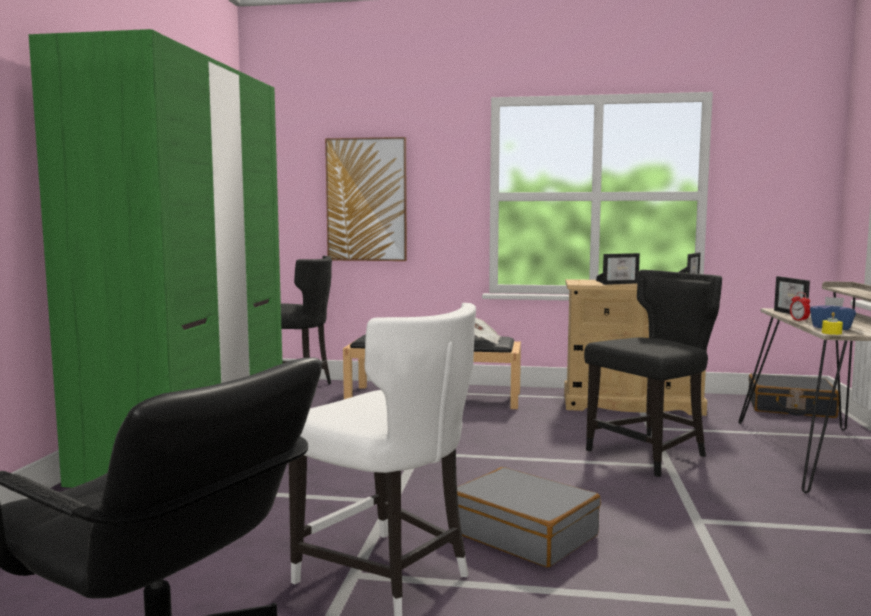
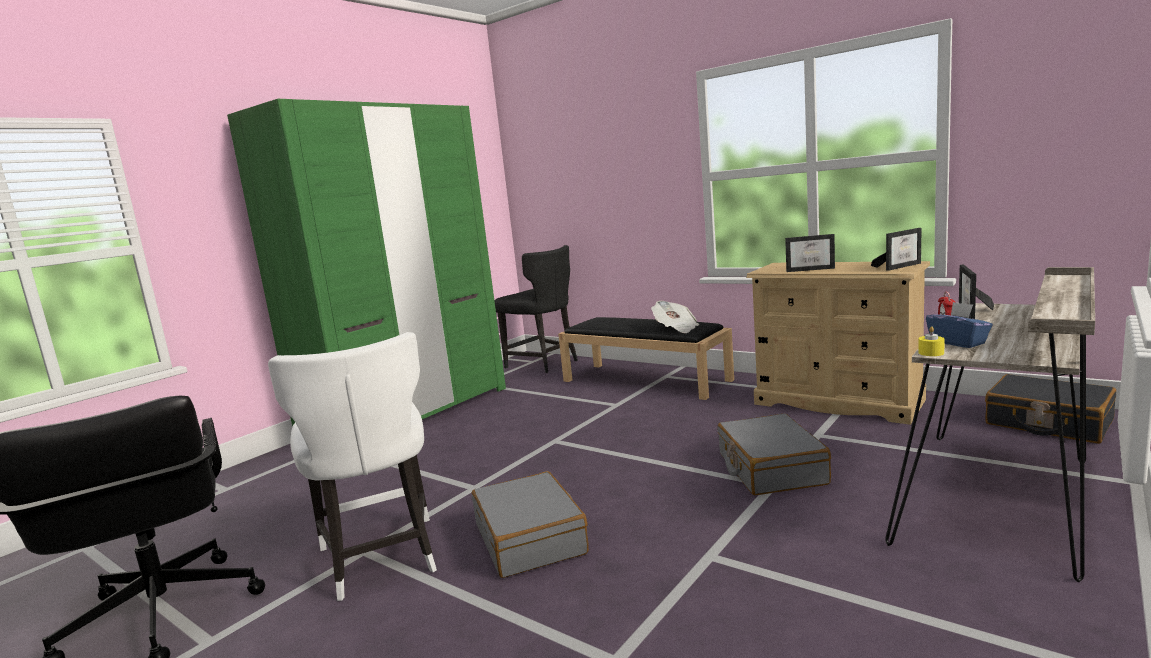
camera: 30 degrees right, 5 degrees up
(366, 200) = (596, 190): picture -> none
(650, 454) = (770, 469): black chair -> grey suitcase

